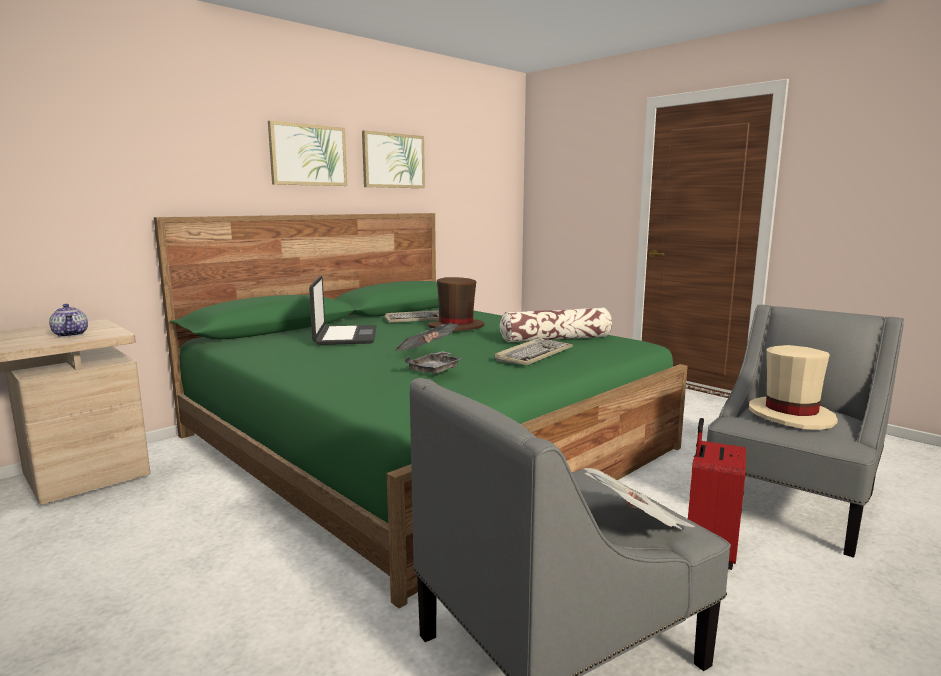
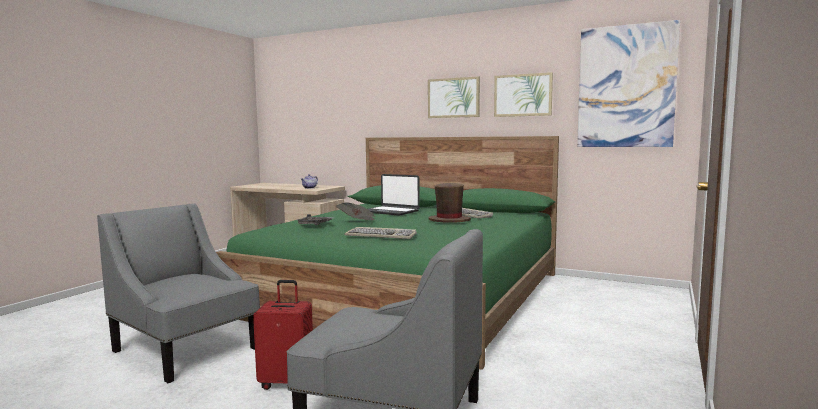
camera: 70 degrees right, 5 degrees down
(345, 336) = (391, 211): laptop -> laptop turned 60 degrees clockwise
(479, 161) = (626, 87): none -> picture
(556, 339) = (443, 237): pillow -> none
(637, 526) = (171, 289): newspaper -> none
(790, 415) = (368, 320): beige hat -> none

